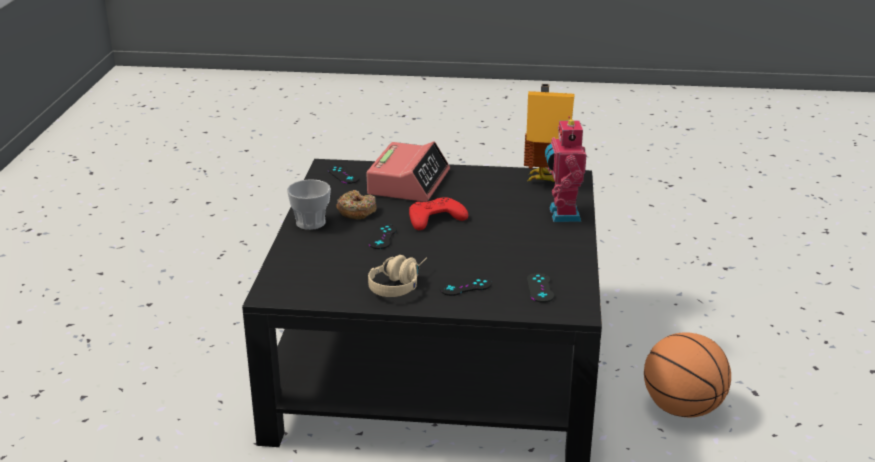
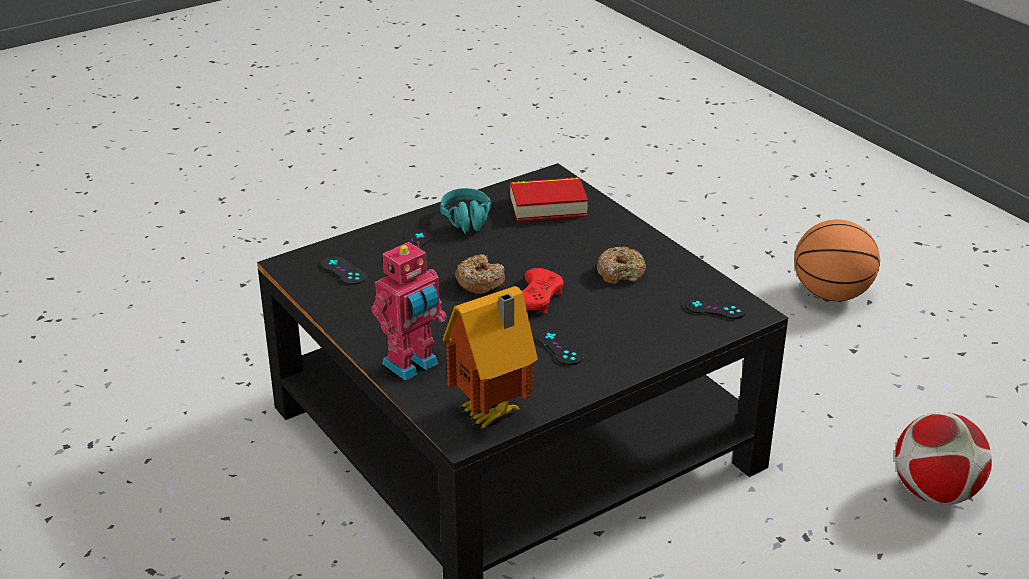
camera: 140 degrees right, 5 degrees up
(265, 232) = (935, 492): none -> football
(310, 223) = (638, 242): cup -> none
(320, 271) = (548, 206): none -> book
(382, 237) = (551, 257): black game controller -> black game controller (560, 347)
(399, 284) = (468, 224): beige headphones -> turquoise headphones
(408, 182) = (632, 331): alarm clock -> none
(453, 242) = (480, 282): none -> donut
(562, 214) = (412, 365): toy robot -> toy robot turned 90 degrees clockwise
(682, 408) = (223, 508): basketball -> basketball (831, 295)

